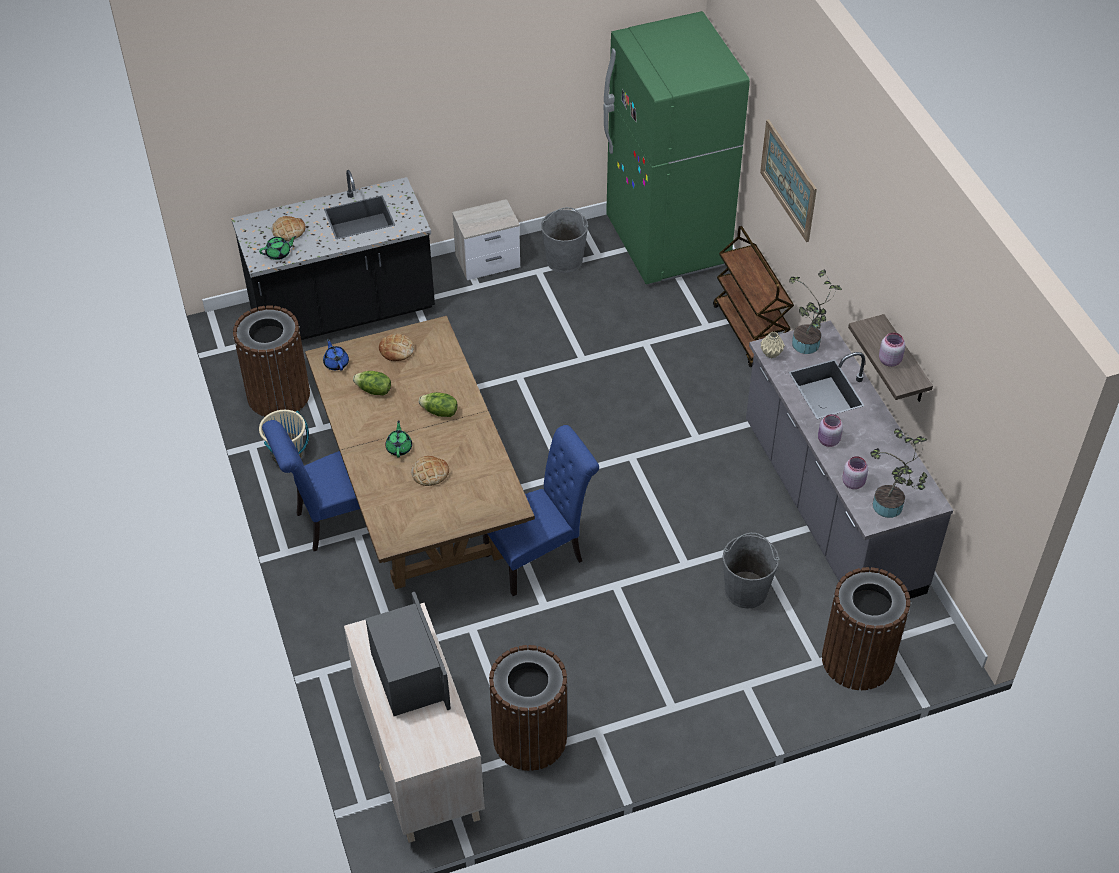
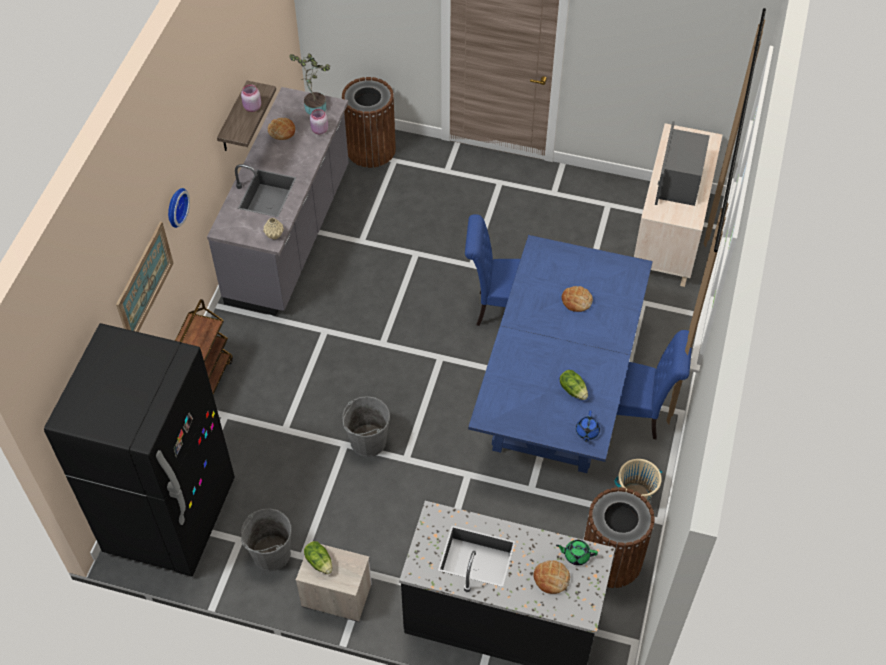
camera: 145 degrees left, 5 degrees up
(396, 350) = (531, 416): bread -> bread (282, 131)
(399, 447) = (585, 332): green teapot -> none
(421, 501) = (557, 395): brown dining table -> blue dining table
(439, 412) = (536, 343): lettuce -> lettuce (319, 561)
(529, 738) = (596, 210): brown trash can -> none
(667, 242) = (171, 516): green fridge -> black fridge
(746, 590) = (394, 218): grey bucket -> grey bucket (367, 441)
(806, 346) = (245, 227): potted plant -> none
(828, 441) = (305, 160): pink jar -> none
(830, 224) = (175, 207): none -> wall clock

